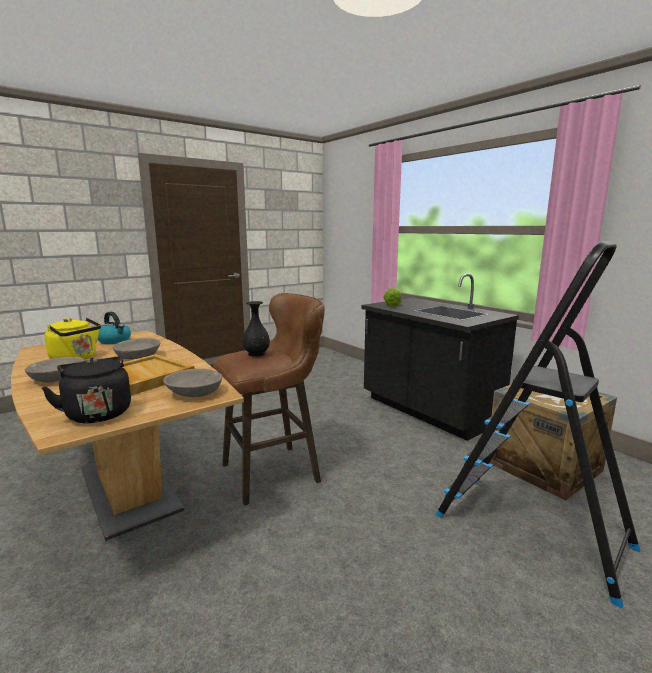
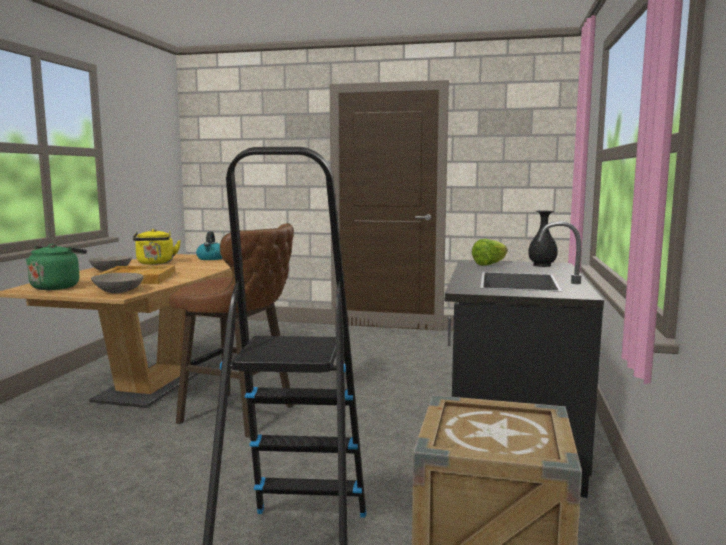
camera: 50 degrees right, 5 degrees down
(97, 413) = (57, 287): black kettle -> green kettle
(138, 356) = (182, 268): grey bowl -> none
(257, 354) = (222, 279): black vase -> black vase (542, 265)

